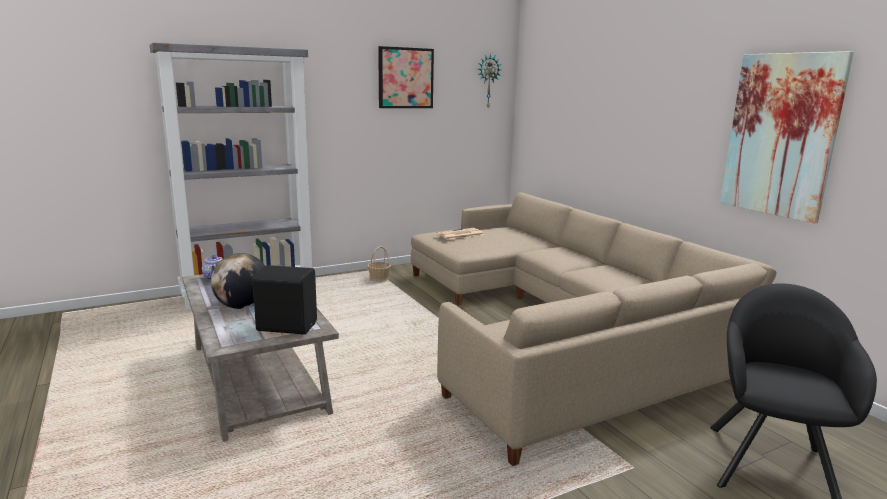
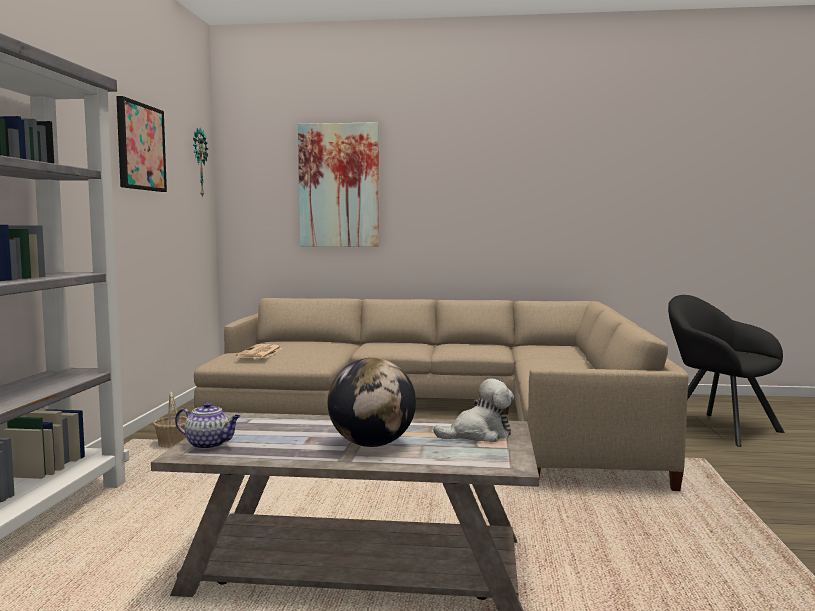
camera: 55 degrees left, 10 degrees down
(286, 326) = (479, 435): black speaker -> plush toy
(781, 135) = (574, 199): picture -> picture (339, 185)

